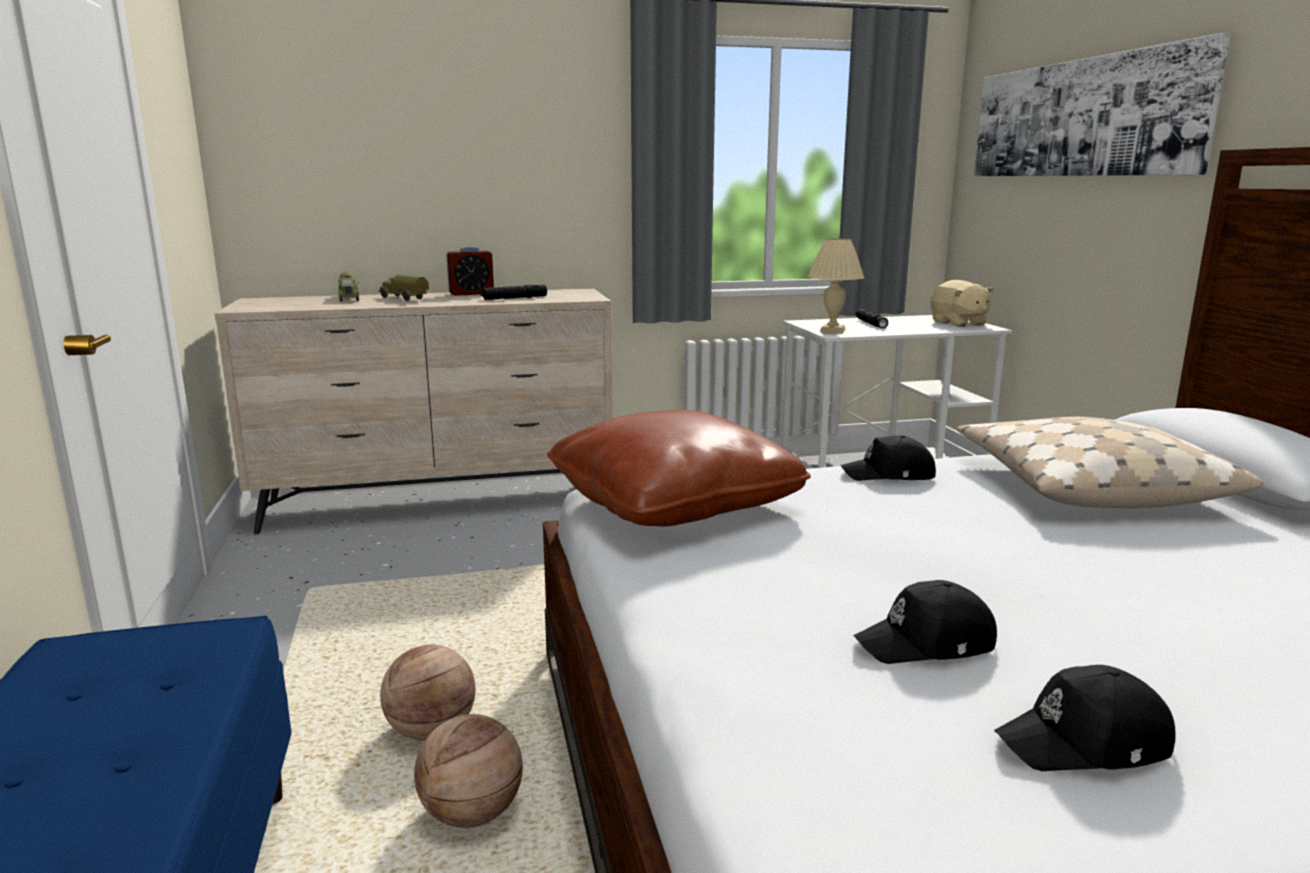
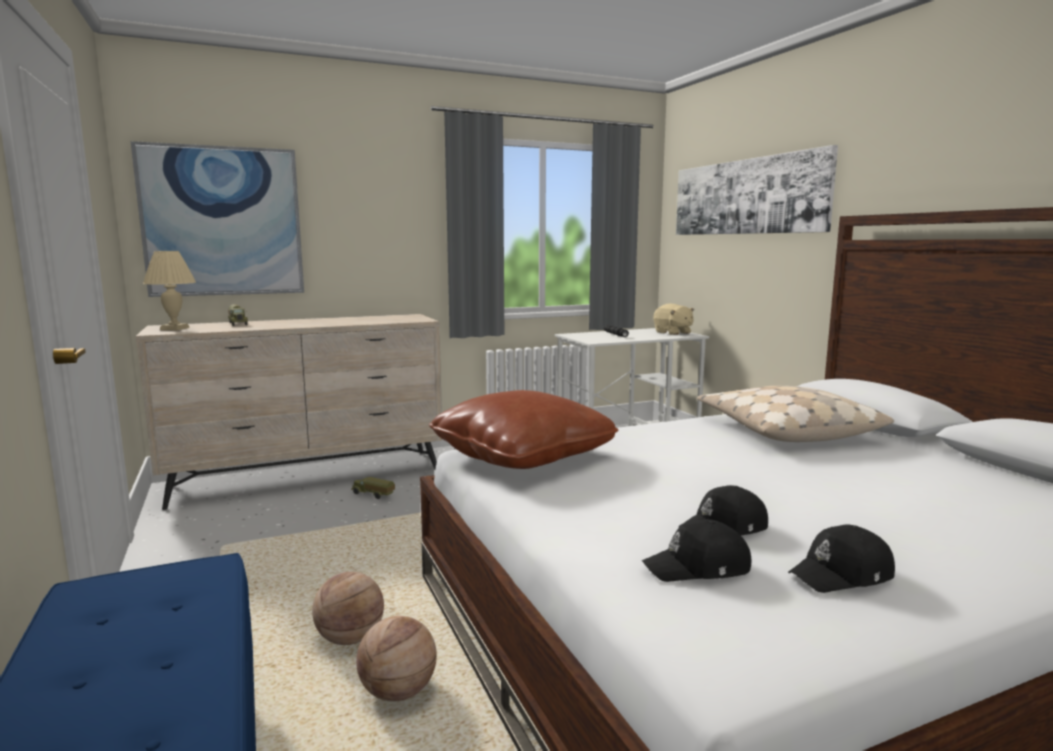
camera: 10 degrees left, 5 degrees down
(332, 161) = (223, 222): none -> picture
(404, 299) = (281, 323): toy truck -> toy truck (373, 495)
(471, 293) = (331, 318): alarm clock -> none
(514, 298) = (366, 321): black flashlight -> none
(832, 331) = (592, 339): beige table lamp -> beige table lamp (174, 329)
(889, 475) = (659, 430): black cap -> black cap (699, 568)

